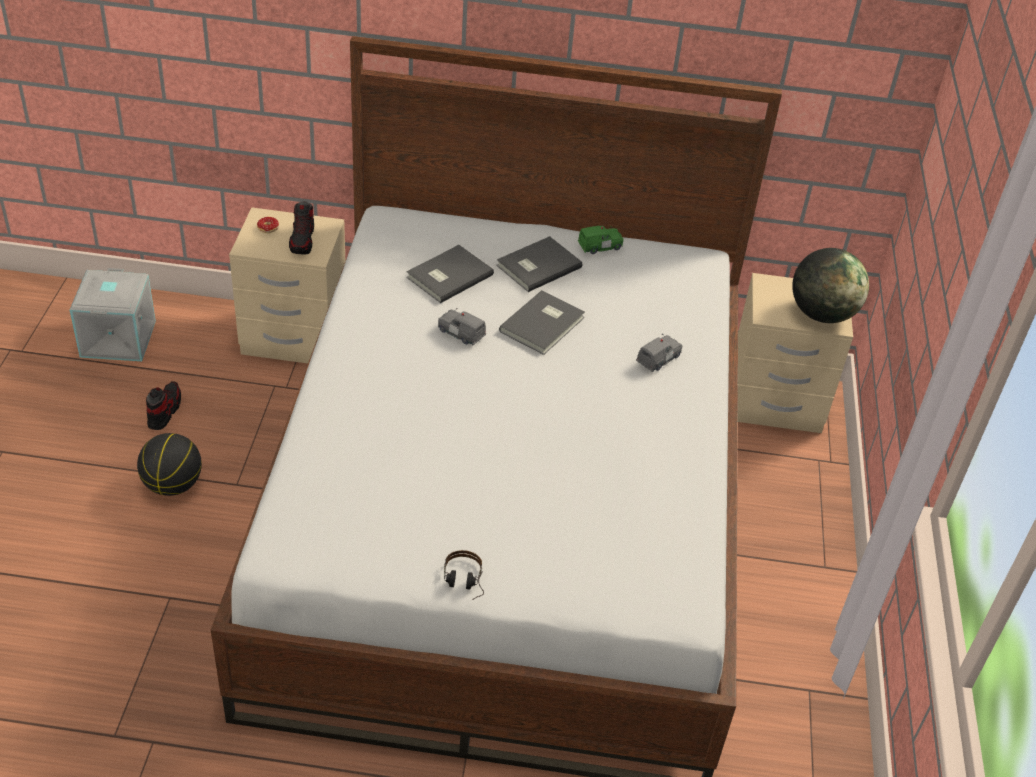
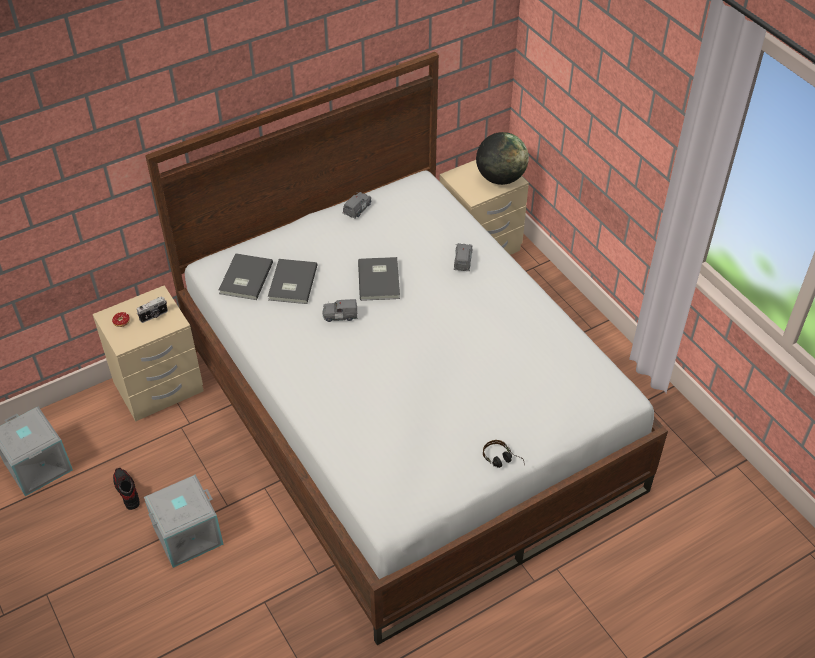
camera: 35 degrees left, 5 degrees up
(173, 485) = (188, 534): basketball -> grey storage box
(302, 240) = (154, 316): shoe -> camera
(536, 266) = (335, 244): grey book -> grey book (244, 278)
(600, 247) = (357, 209): green toy car -> grey toy car

